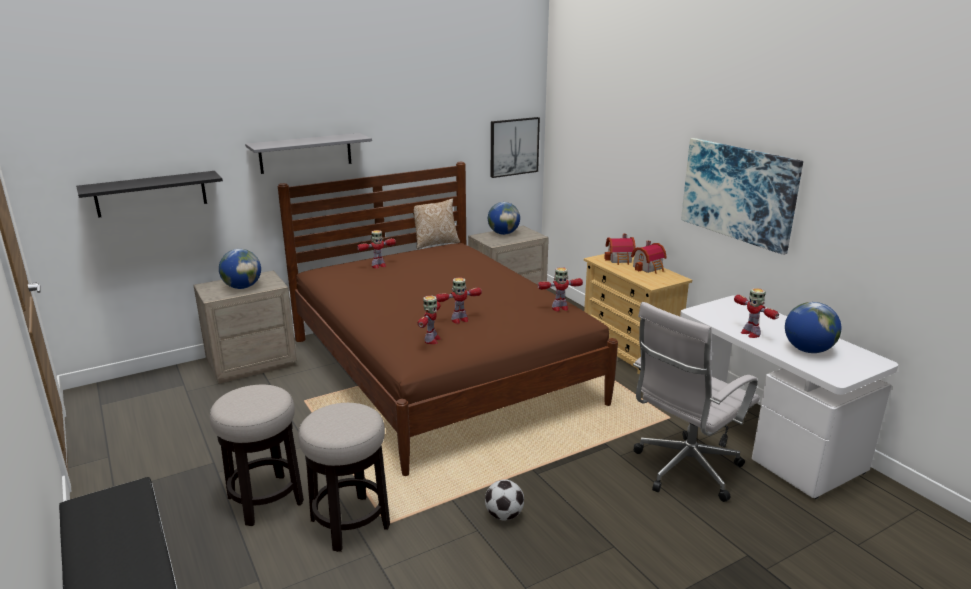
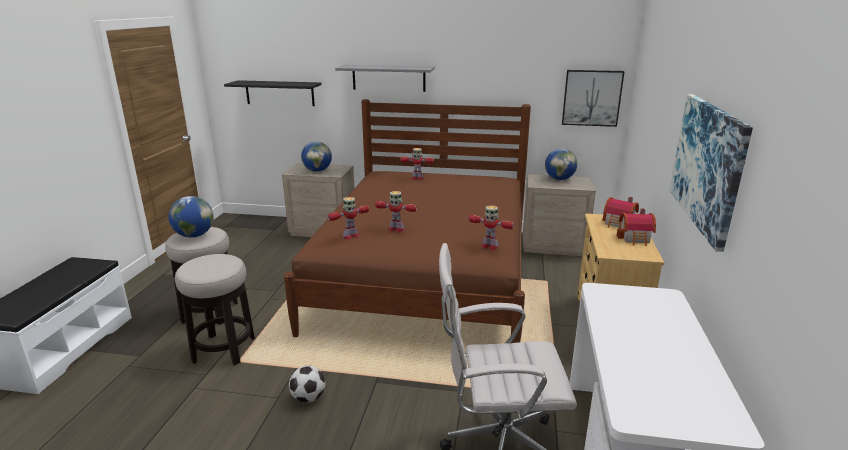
camera: 40 degrees right, 0 degrees up
(435, 243) = (491, 174): pillow -> none
(750, 333) = (617, 330): toy robot -> none
(808, 350) = (656, 374): globe -> globe (194, 235)

